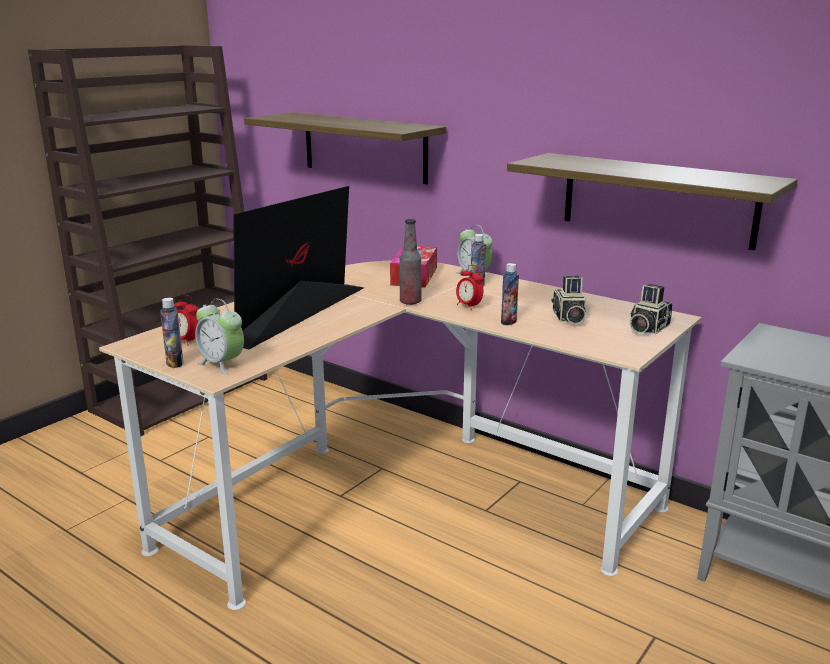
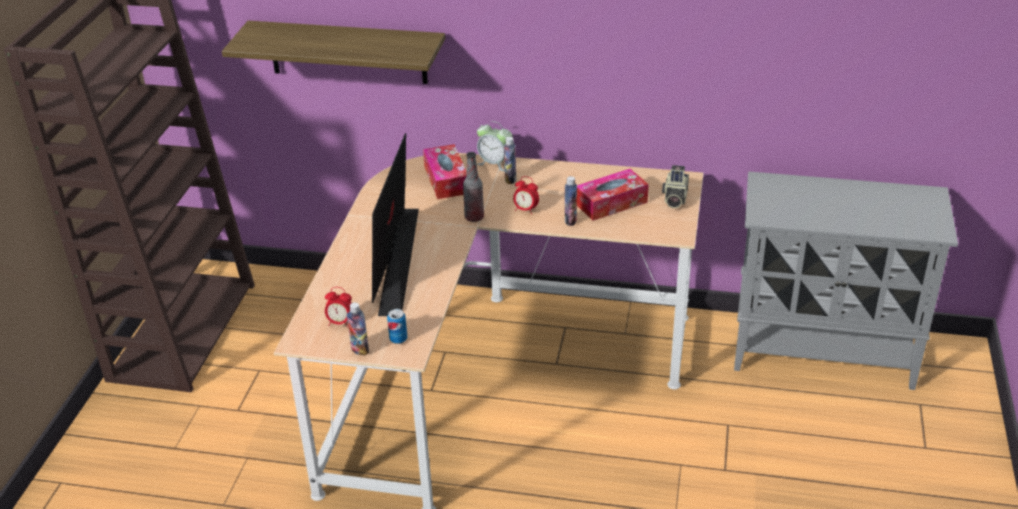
camera: 25 degrees left, 15 degrees up
(222, 364) = (398, 339): alarm clock -> can
(568, 318) = (611, 203): camera -> tissue box
(657, 199) = (658, 87): shelf -> none

